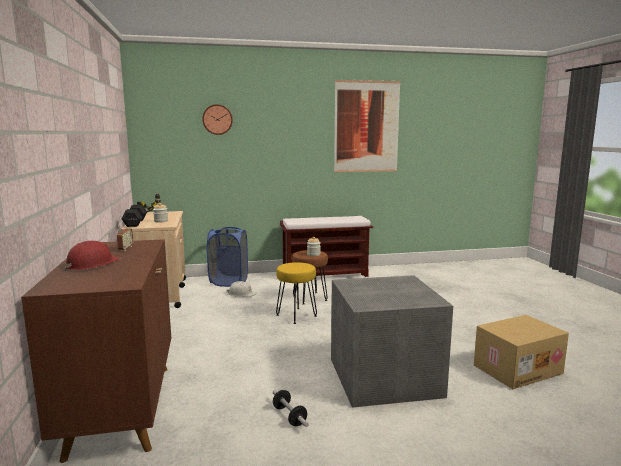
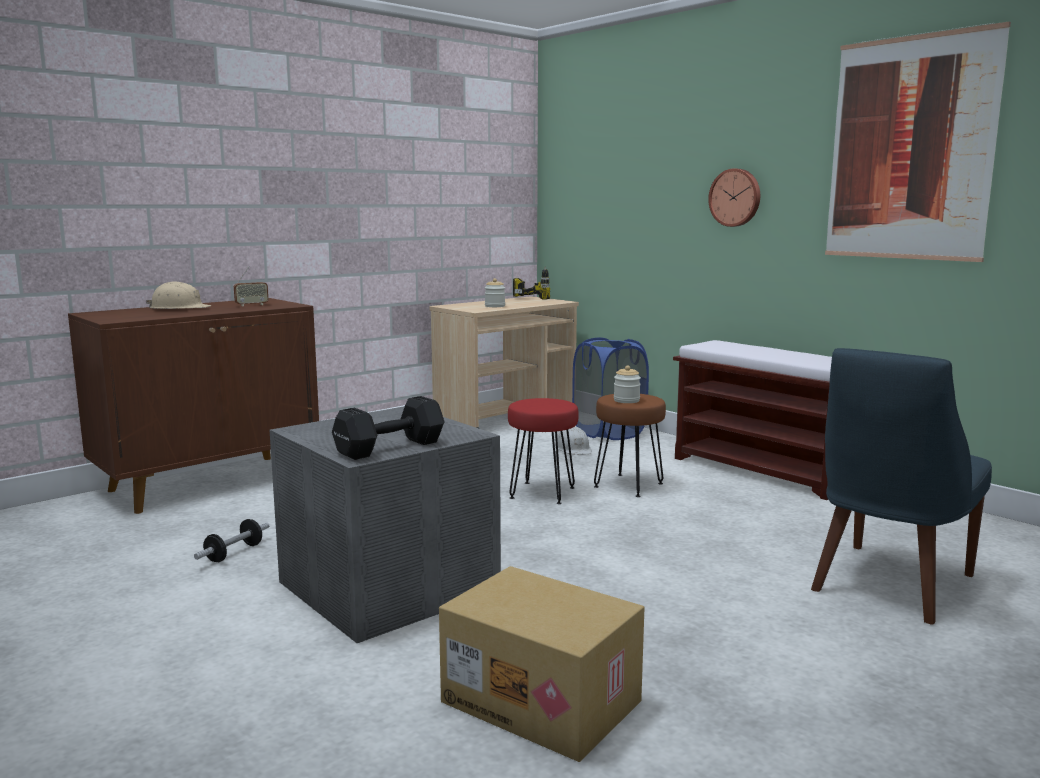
camera: 60 degrees right, 0 degrees up
(92, 264) = (179, 308): red hard hat -> beige hard hat
(134, 223) = (465, 304): black dumbbell -> black dumbbell (387, 448)
(217, 119) = (638, 149): wall clock -> wall clock (735, 197)
(296, 315) = (543, 492): yellow stool -> red stool
(450, 293) = (888, 585): none -> blue chair

